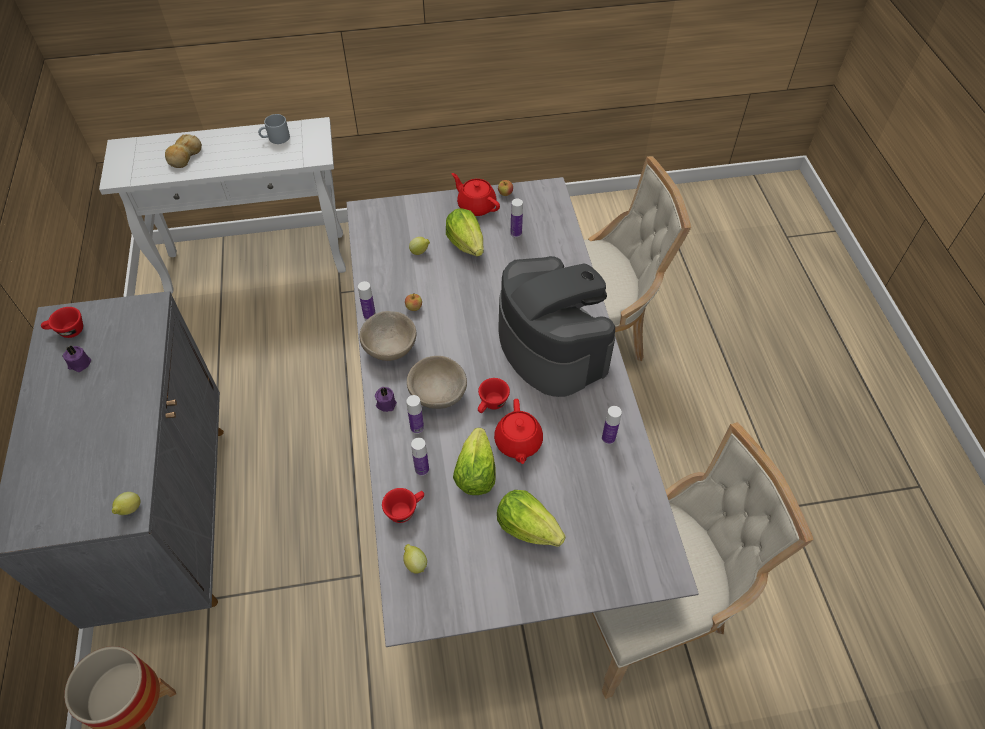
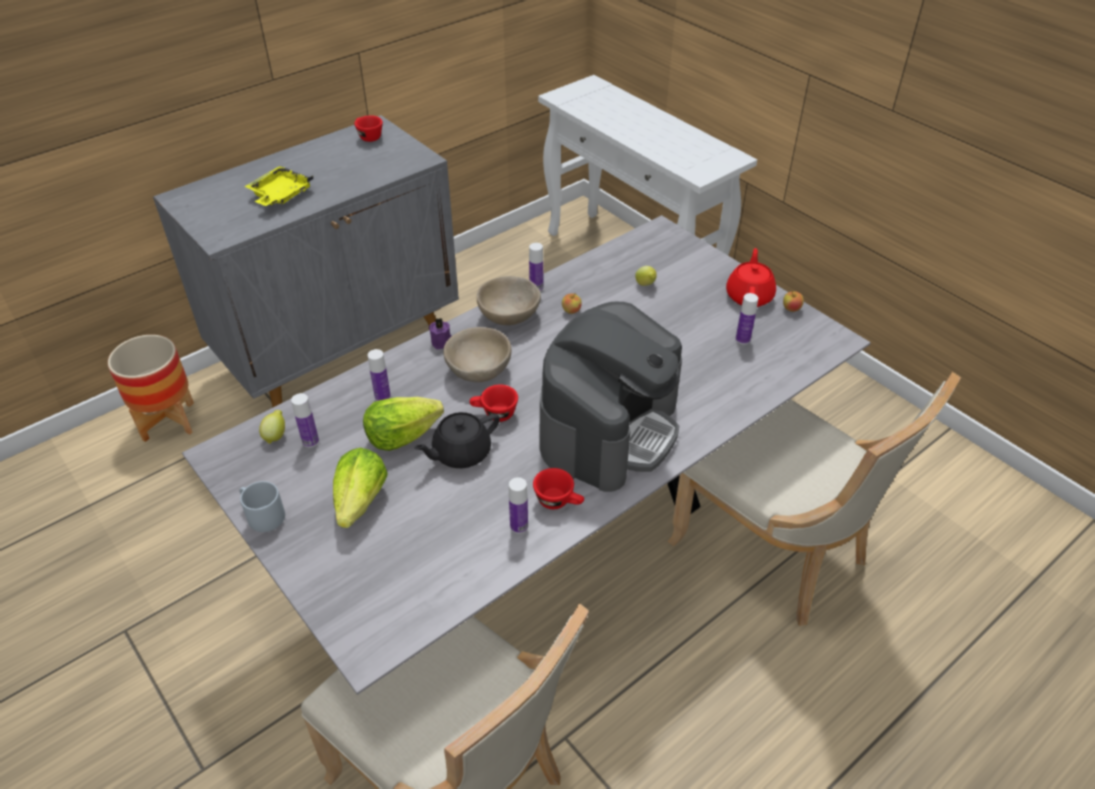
camera: 60 degrees right, 10 degrees down
(79, 364) = (341, 155): purple candle -> none
(100, 438) = (280, 195): none -> yellow tray
(130, 510) = (222, 238): lemon -> none
(184, 156) = (616, 113): bread -> none
(275, 138) = (692, 145): grey mug -> grey mug (261, 515)
(405, 509) = (331, 404): red cup -> red cup (559, 501)
(417, 427) = (428, 373): bottle -> bottle (310, 441)
(466, 244) = (689, 310): lettuce -> none
(518, 443) = (460, 453): red teapot -> black teapot

